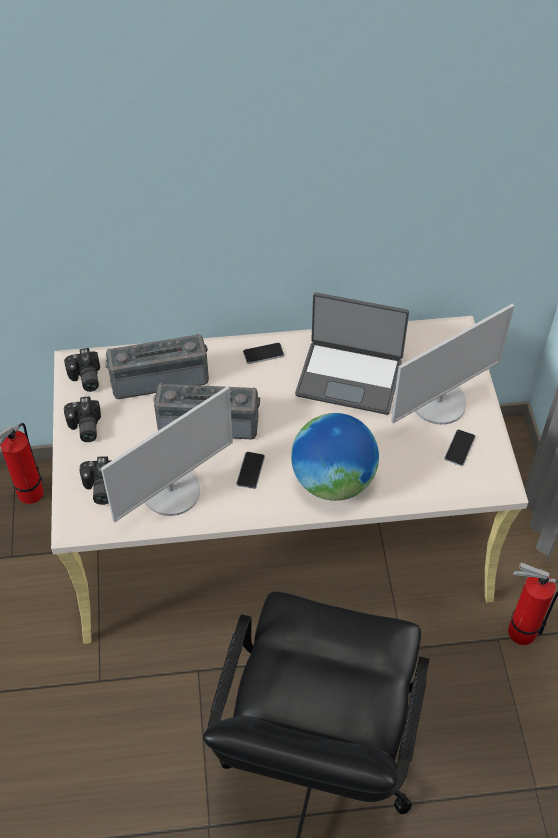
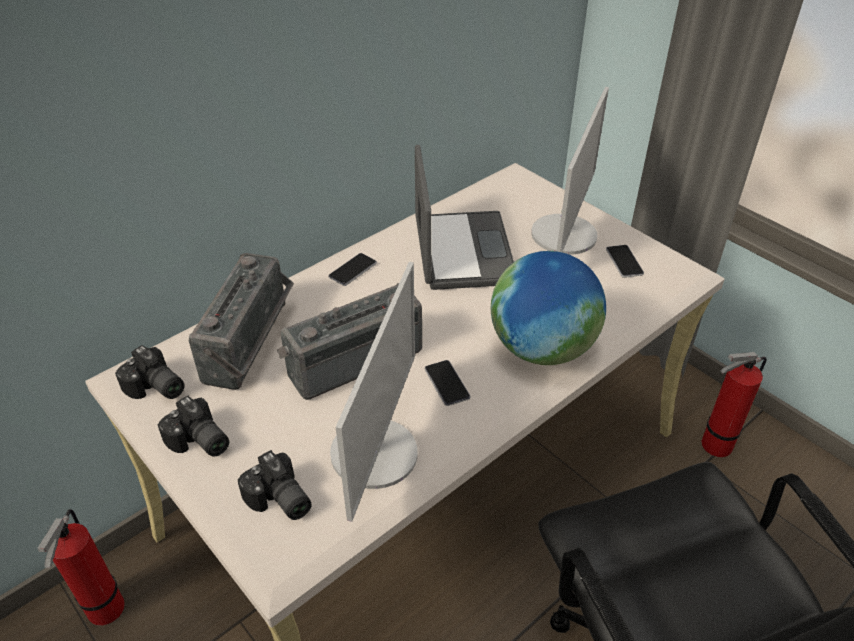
camera: 35 degrees left, 10 degrees down
(159, 377) = (252, 344): radio -> radio turned 150 degrees clockwise
(350, 377) = (461, 251): laptop -> laptop turned 75 degrees counterclockwise

